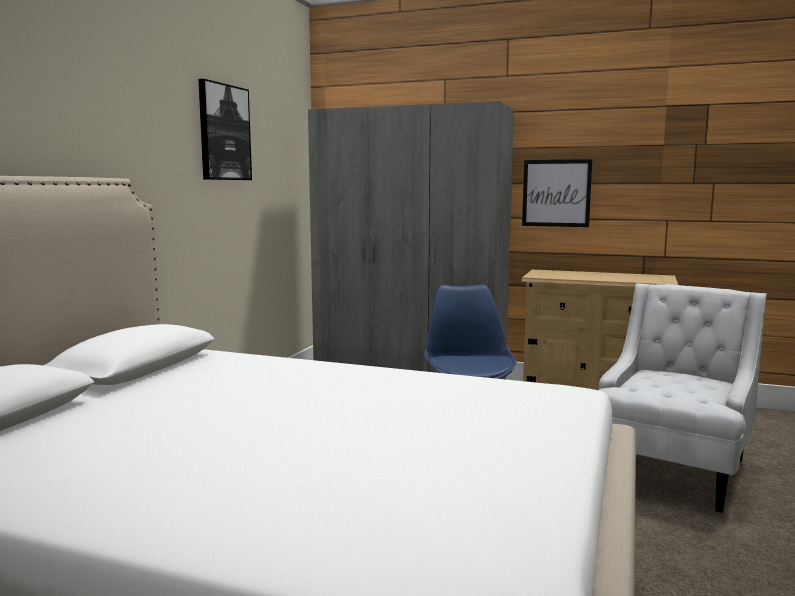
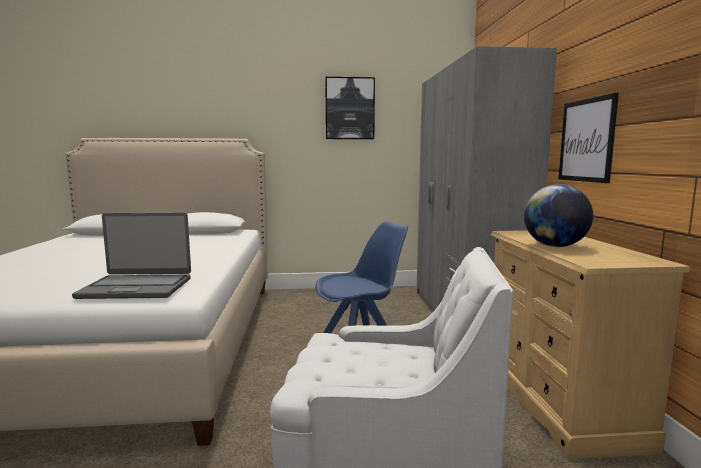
camera: 65 degrees right, 0 degrees up
(541, 405) = (137, 288): none -> laptop
(604, 278) = (555, 246): none -> globe

